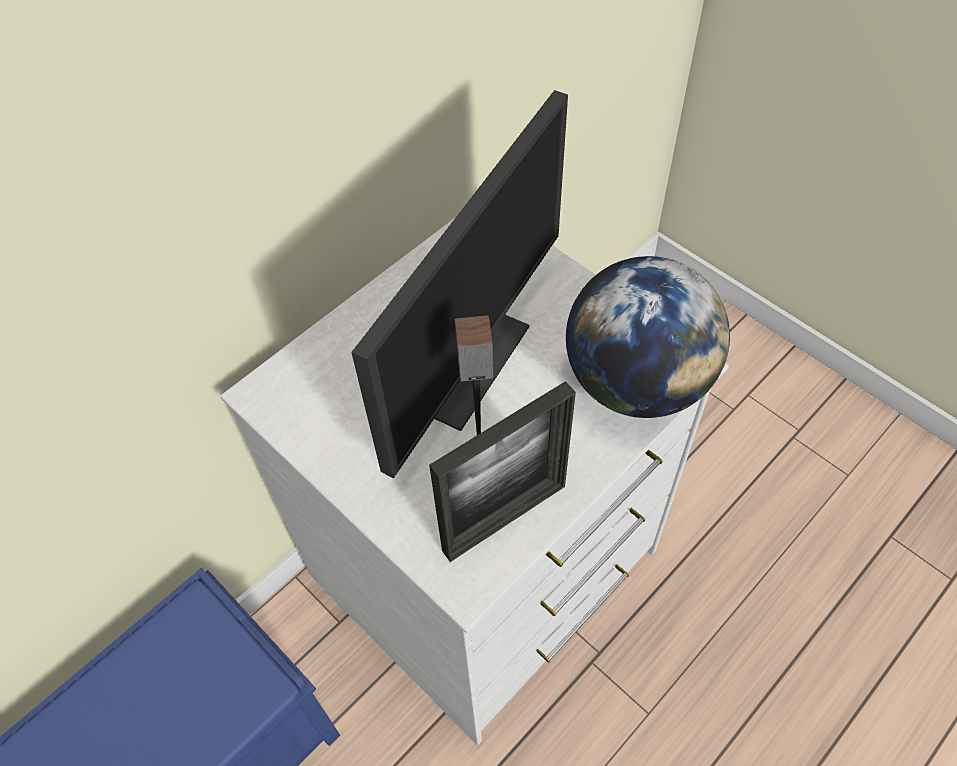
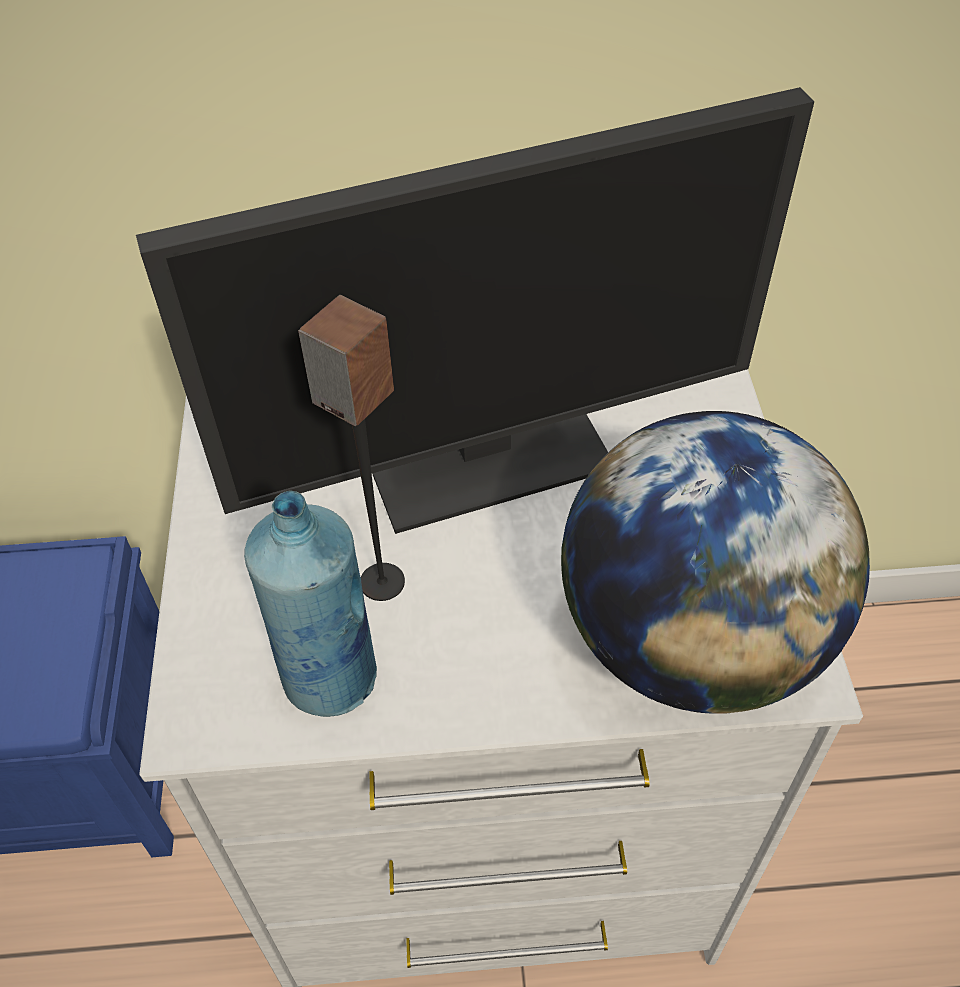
camera: 40 degrees right, 5 degrees down
(504, 518) = (330, 677): picture frame -> blue bottle

